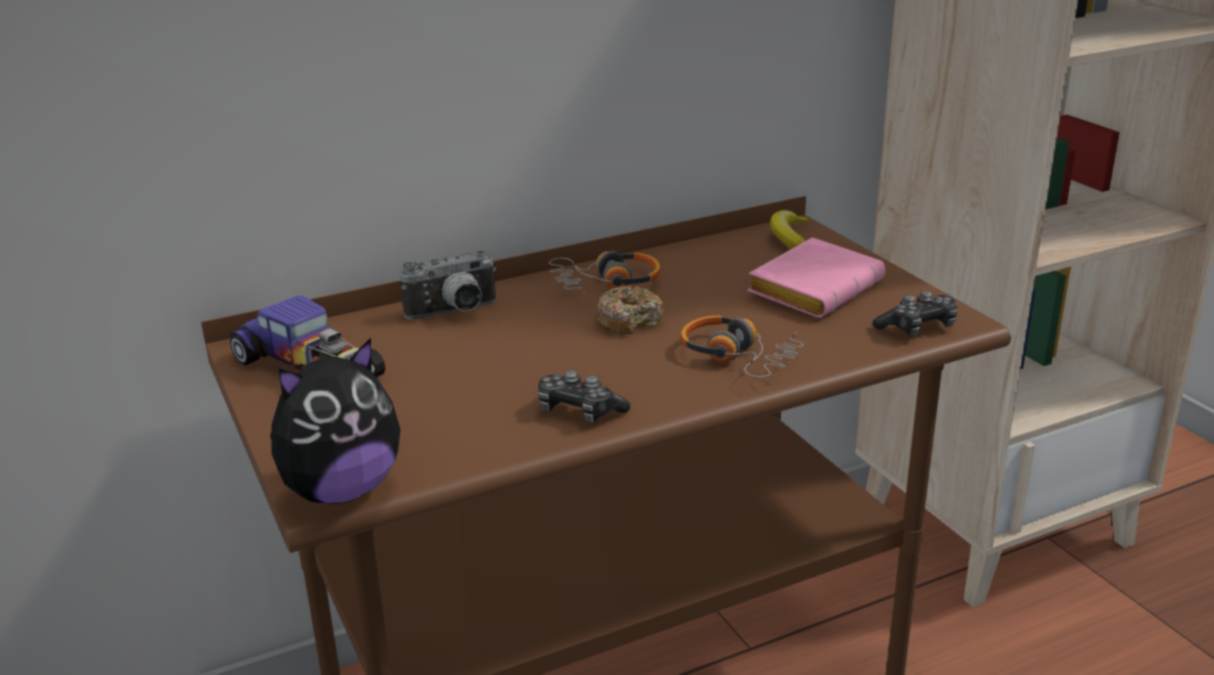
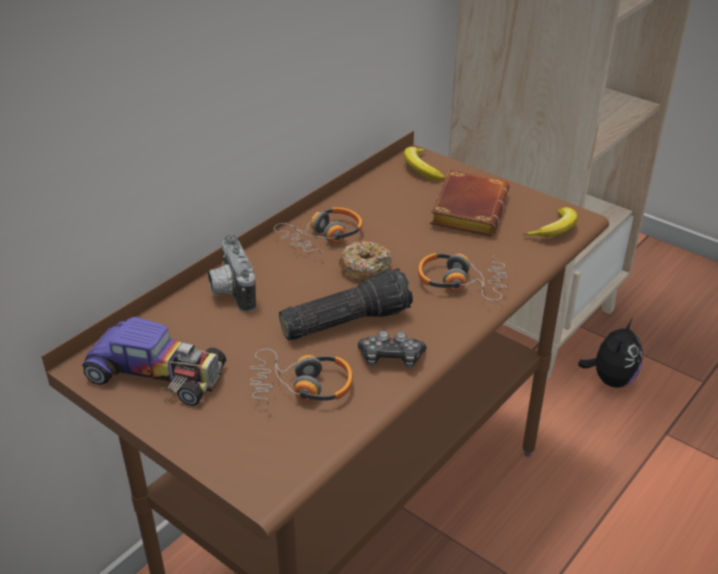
camera: 25 degrees left, 10 degrees up
(341, 490) = (276, 479): plush toy -> plush toy (610, 379)
(449, 414) = (301, 387): none -> headphones
(454, 313) = (230, 292): camera -> camera turned 120 degrees clockwise
(560, 364) = (346, 320): none -> flashlight
(814, 287) = (467, 209): pink book -> brown book
(918, 328) = (555, 230): game controller -> banana

